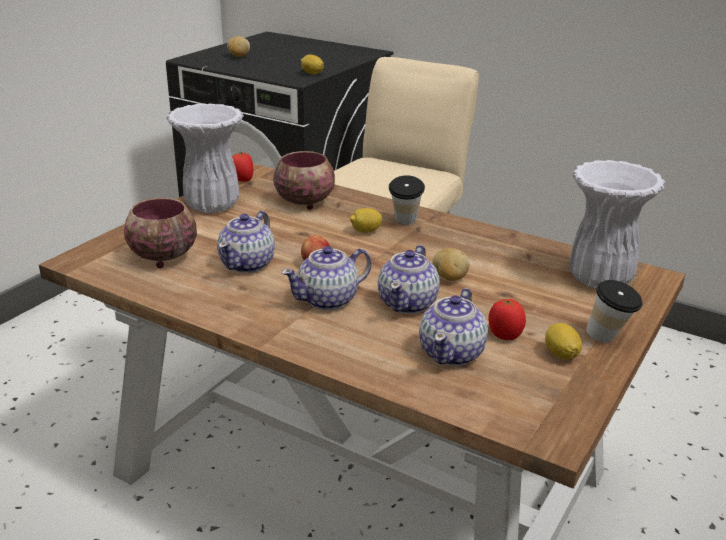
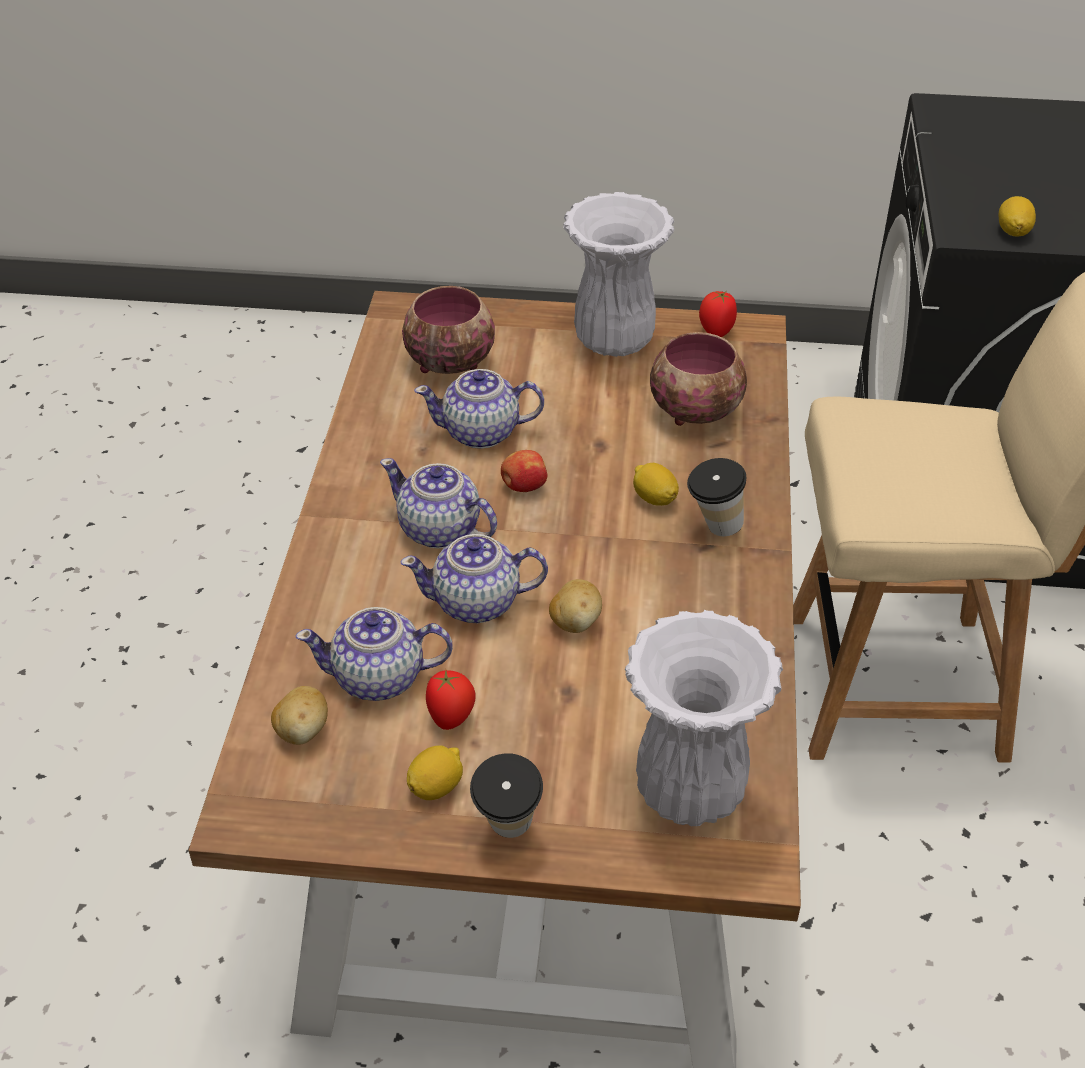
camera: 65 degrees right, 15 degrees up
(238, 56) = (1012, 138): potato -> potato (302, 731)

